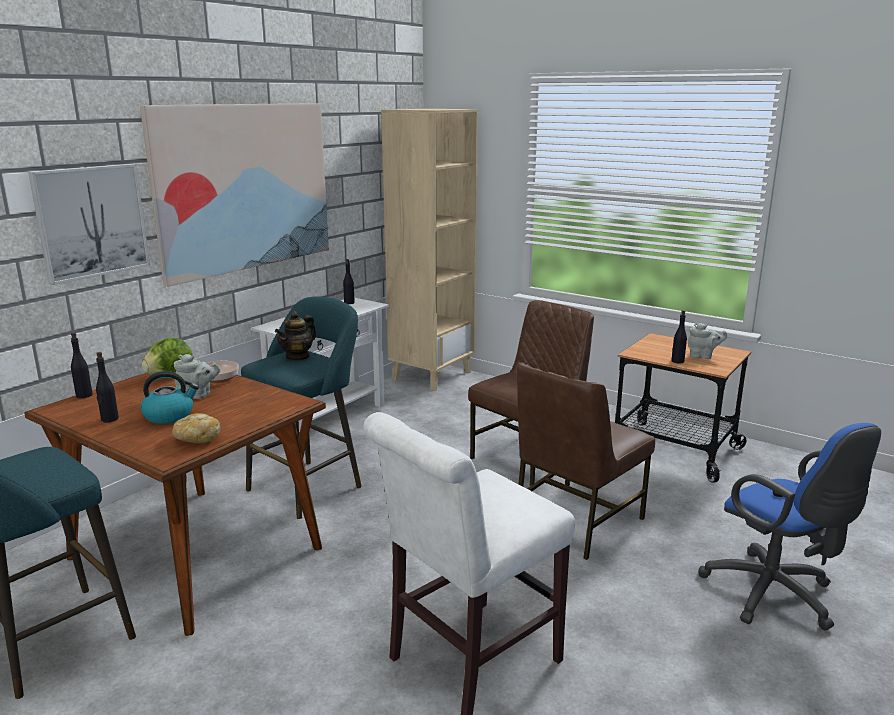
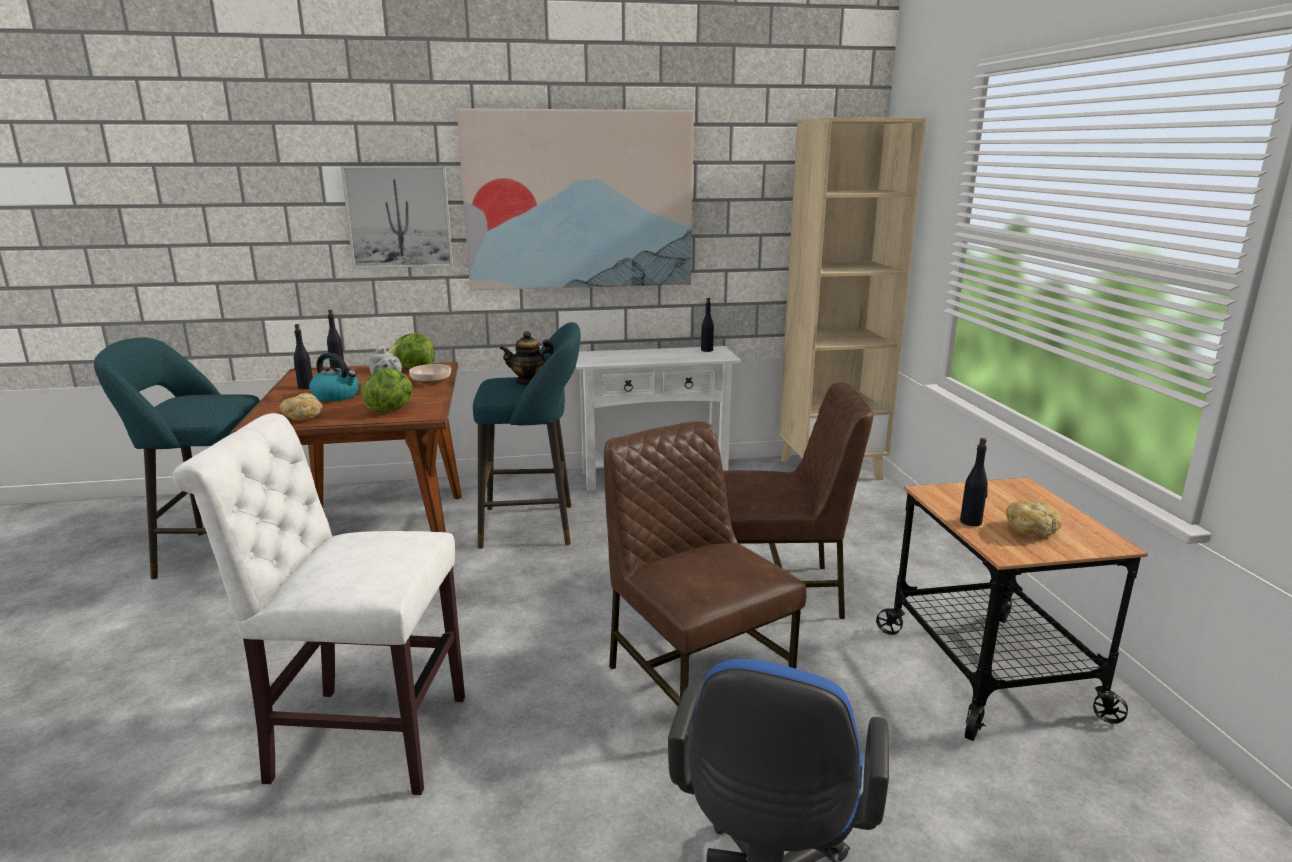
camera: 45 degrees right, 0 degrees up
(257, 408) = (391, 410): none -> lettuce
(575, 522) = (694, 681): brown chair -> brown chair turned 60 degrees clockwise
(702, 356) = (1031, 530): grey teapot -> bread

